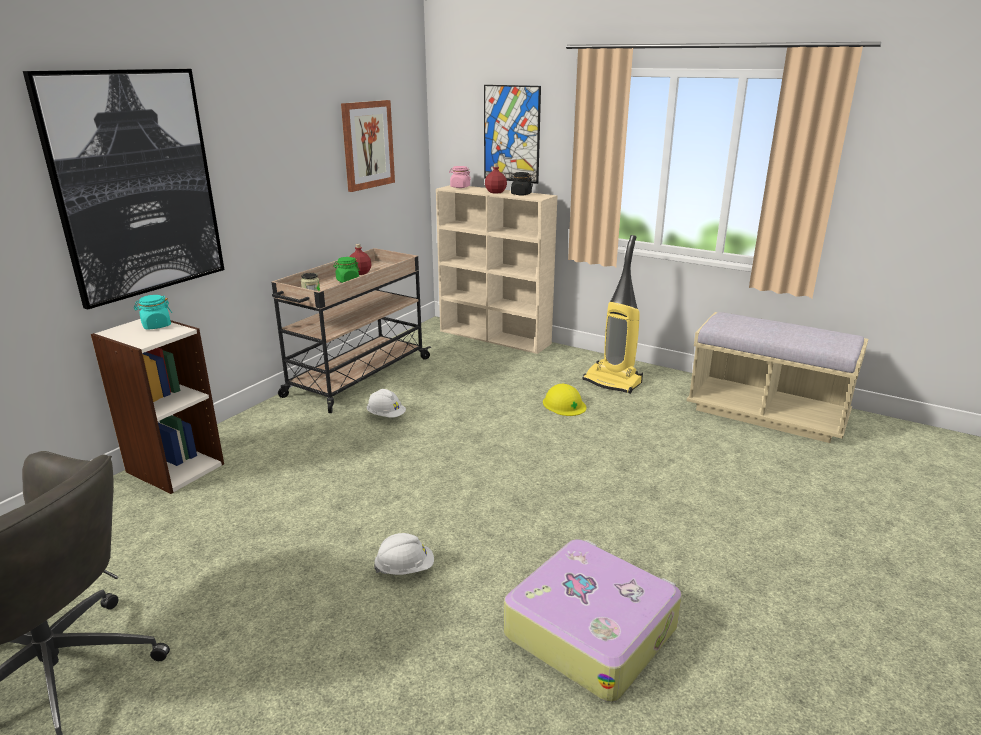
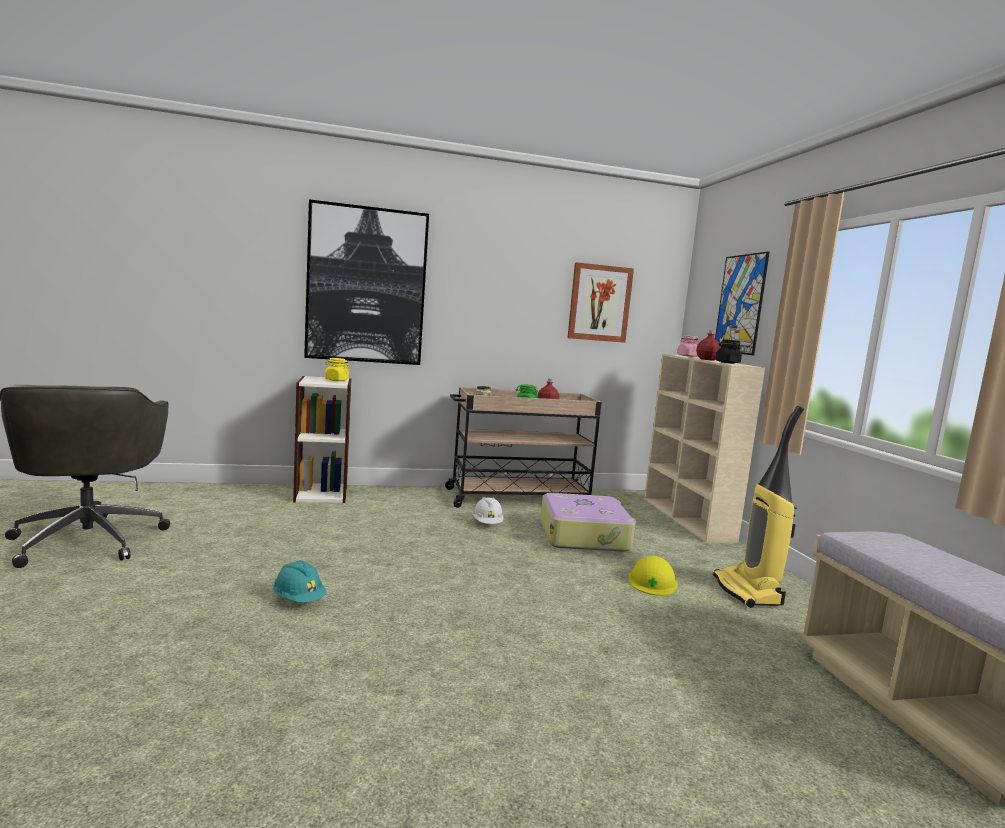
camera: 45 degrees right, 15 degrees down
(156, 326) = (336, 380): turquoise jar -> yellow jar
(405, 569) = (299, 600): white hard hat -> turquoise hard hat
(590, 630) = (303, 723): suitcase -> suitcase (584, 535)

